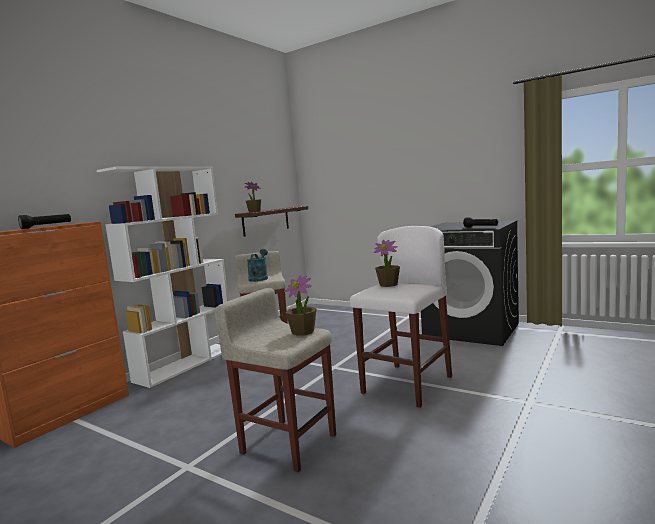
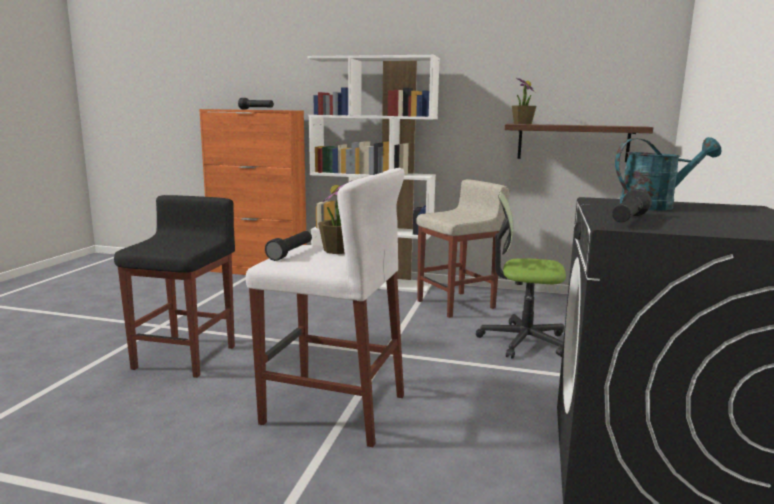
camera: 70 degrees right, 5 degrees up
(259, 278) = (455, 215): turquoise watering can -> turquoise watering can (655, 206)
(287, 443) = (186, 356): beige stool -> black stool
(303, 332) = (184, 249): potted plant -> none
(340, 333) = (523, 341): none -> office chair
(389, 291) = (291, 253): none -> black flashlight

